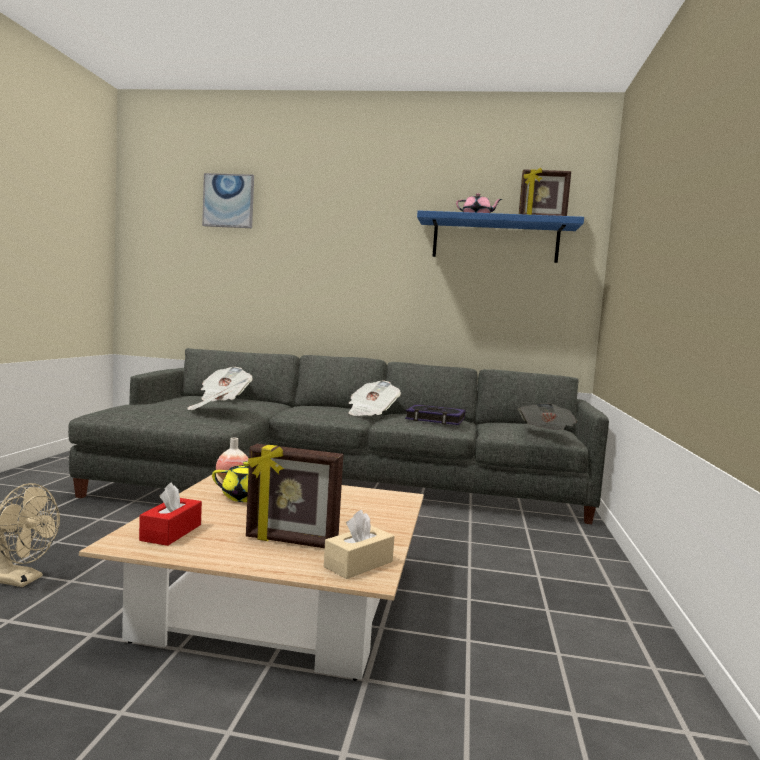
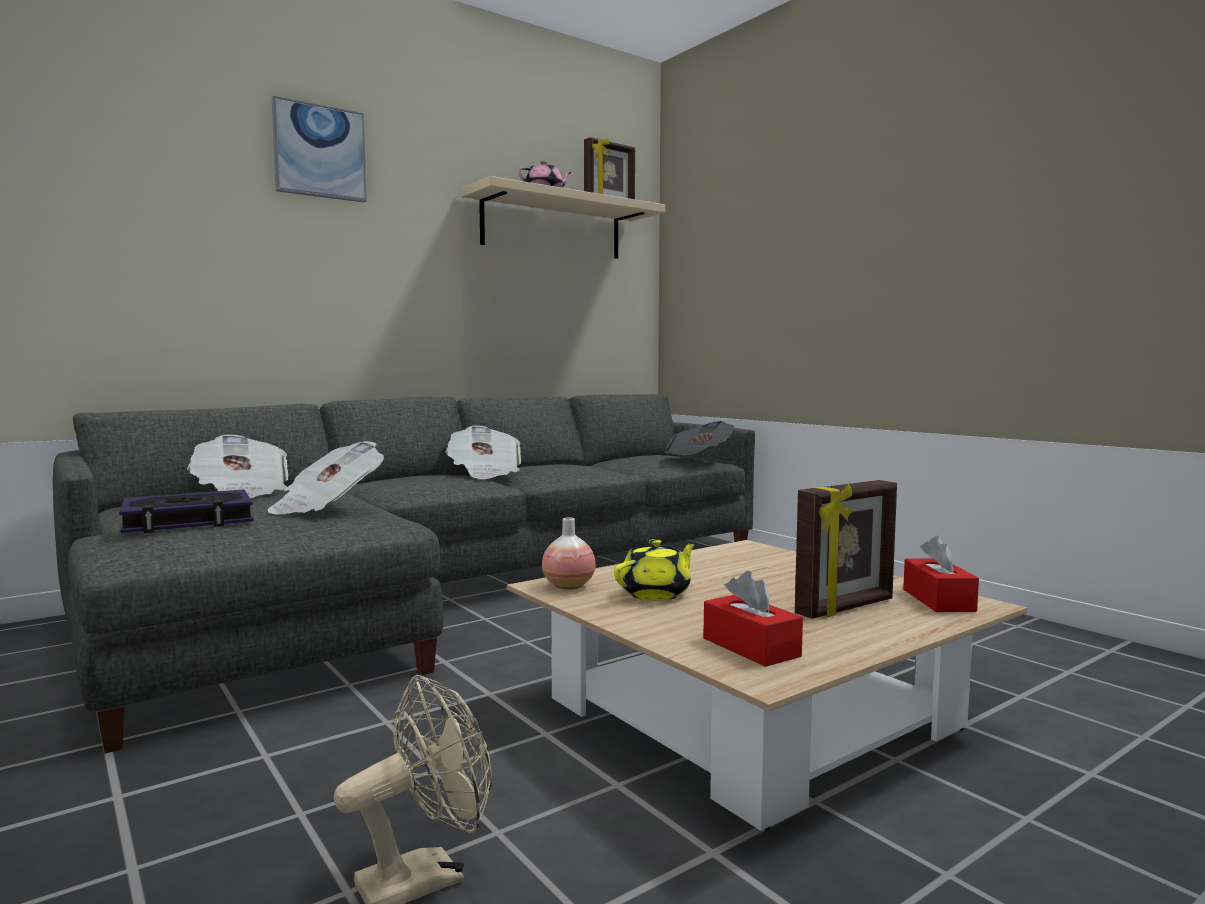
camera: 45 degrees left, 0 degrees up
(228, 201) = (110, 116): picture -> picture (319, 151)
(358, 564) = (938, 600): beige tissue box -> red tissue box
(435, 419) = (575, 466): book -> book (188, 521)
(495, 240) = (552, 226): blue shelf -> beige shelf

